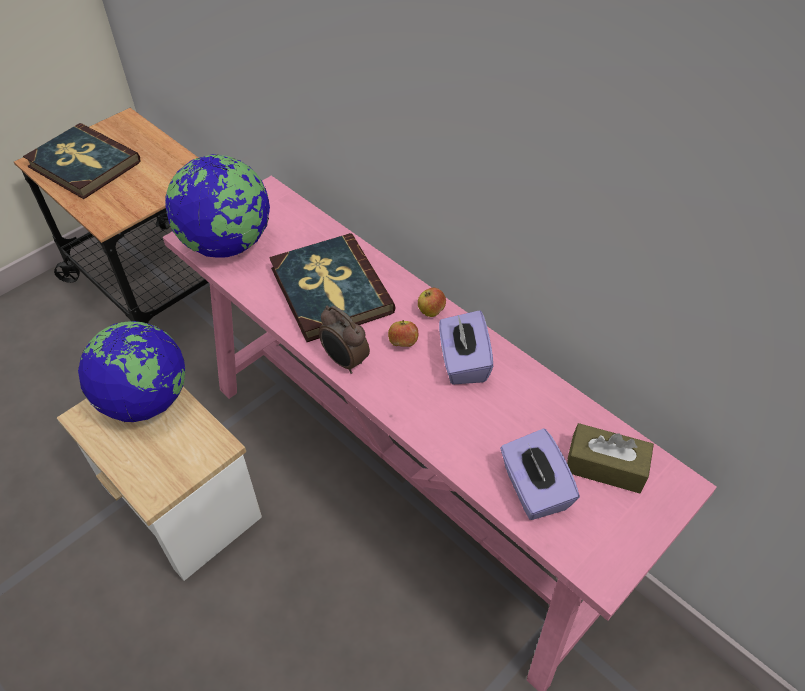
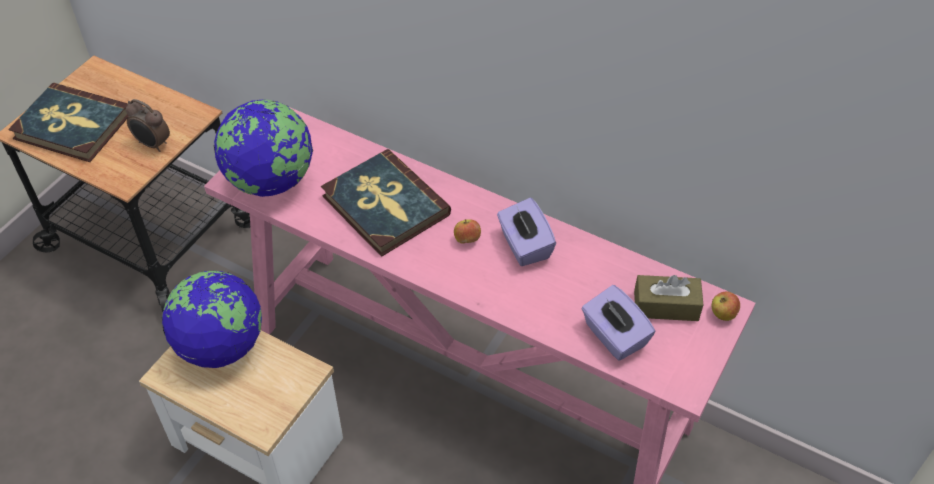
camera: 15 degrees left, 0 degrees up
(344, 361) = (421, 266): alarm clock -> alarm clock (153, 144)
(431, 311) = (482, 206): apple -> apple (723, 314)

